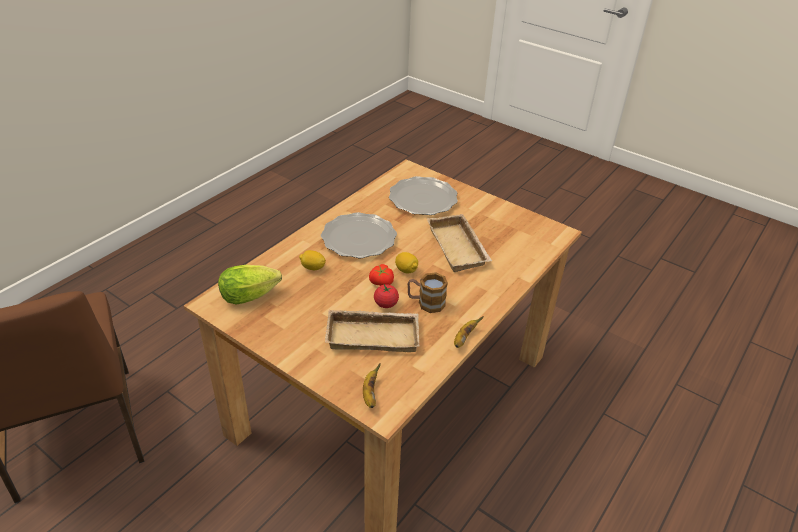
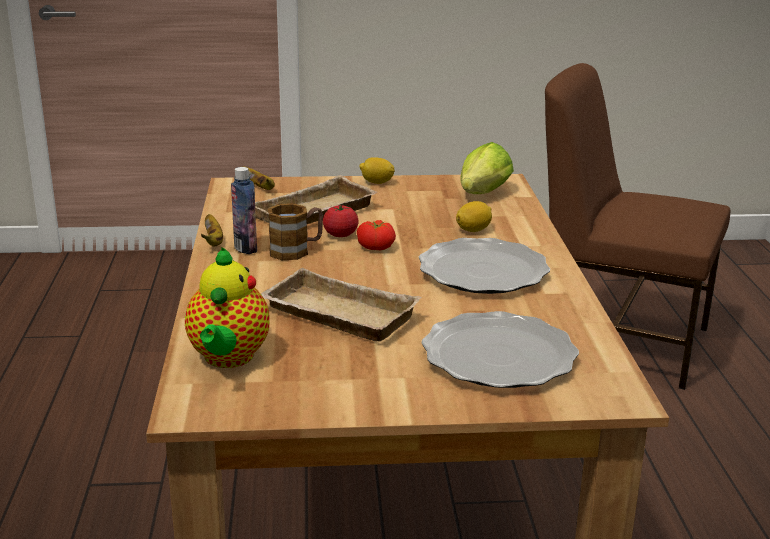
camera: 140 degrees right, 15 degrees down
(406, 270) = (367, 266): lemon -> lemon (377, 182)
(451, 320) = (245, 248): none -> bottle
(527, 248) = (228, 358): none -> teapot

